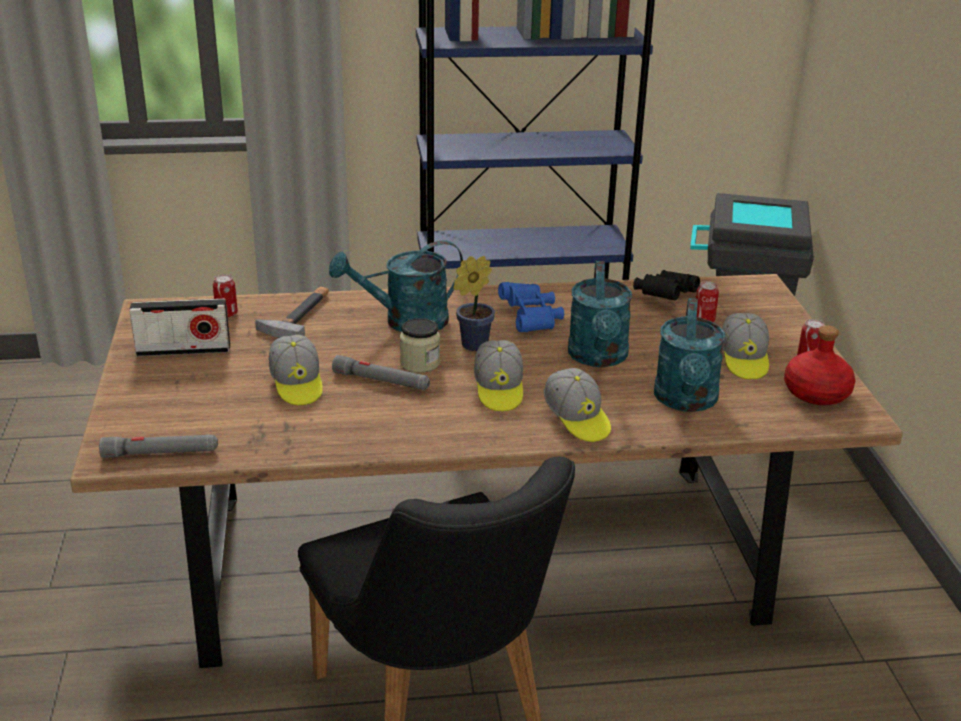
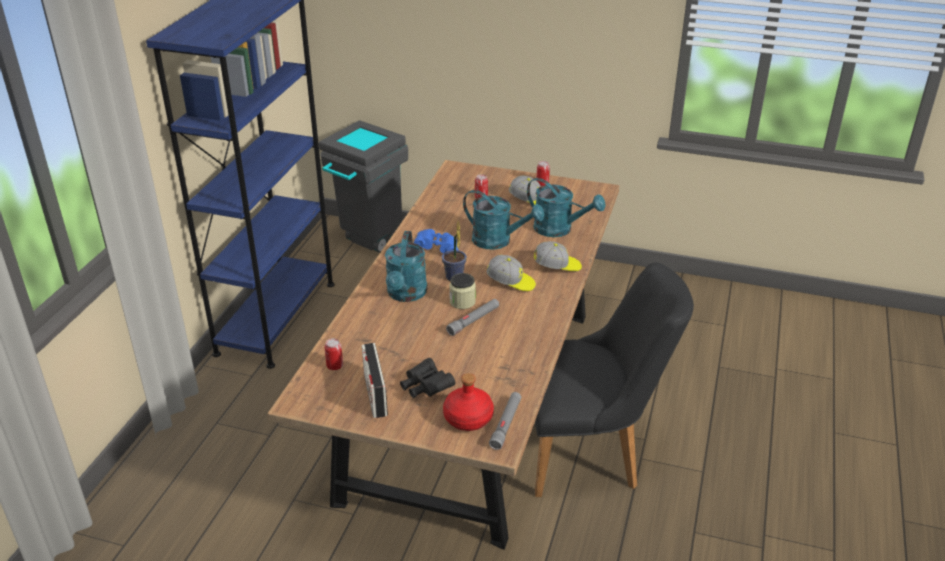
camera: 65 degrees left, 5 degrees up
(183, 350) = (375, 394): radio -> radio turned 150 degrees clockwise
(297, 384) = (456, 353): cap -> none
(299, 315) = (362, 334): hammer -> none
(664, 297) = (445, 200): black binoculars -> black binoculars (425, 388)
(816, 393) = (574, 193): red bottle -> red bottle (467, 418)

